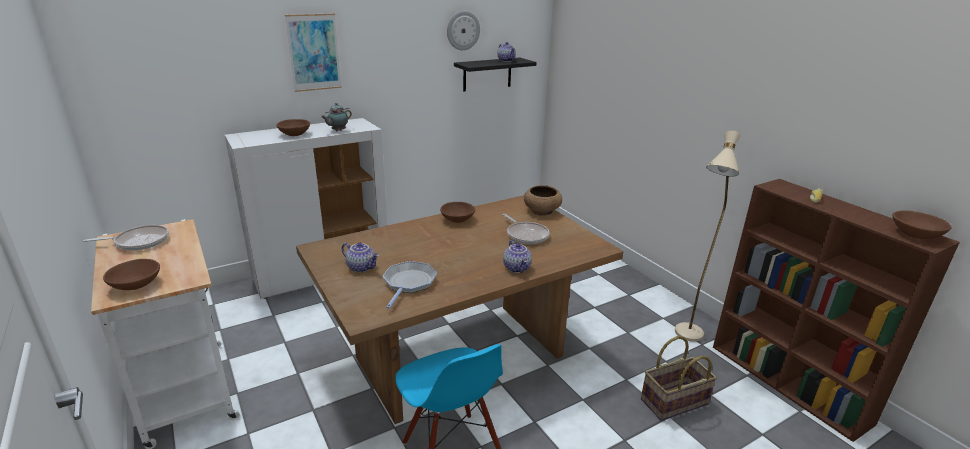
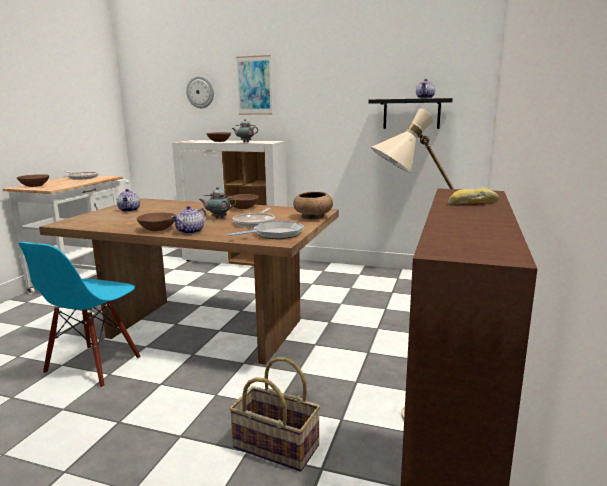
camera: 50 degrees right, 10 degrees down
(408, 283) = (123, 220): frying pan -> frying pan (275, 234)
(463, 30) = (384, 69): wall clock -> wall clock (200, 92)
(482, 242) = (218, 218): none -> teapot
(915, 235) = (474, 244): brown bowl -> brown bowl (157, 229)

